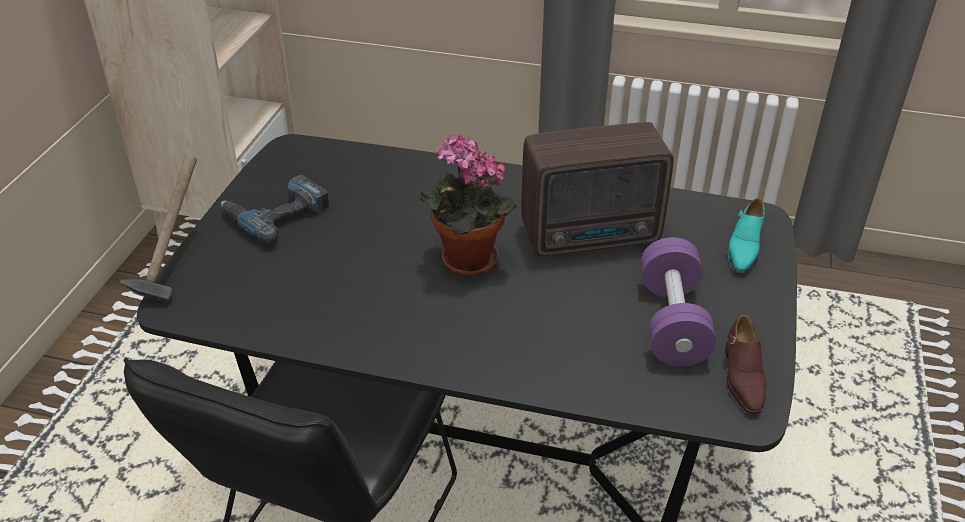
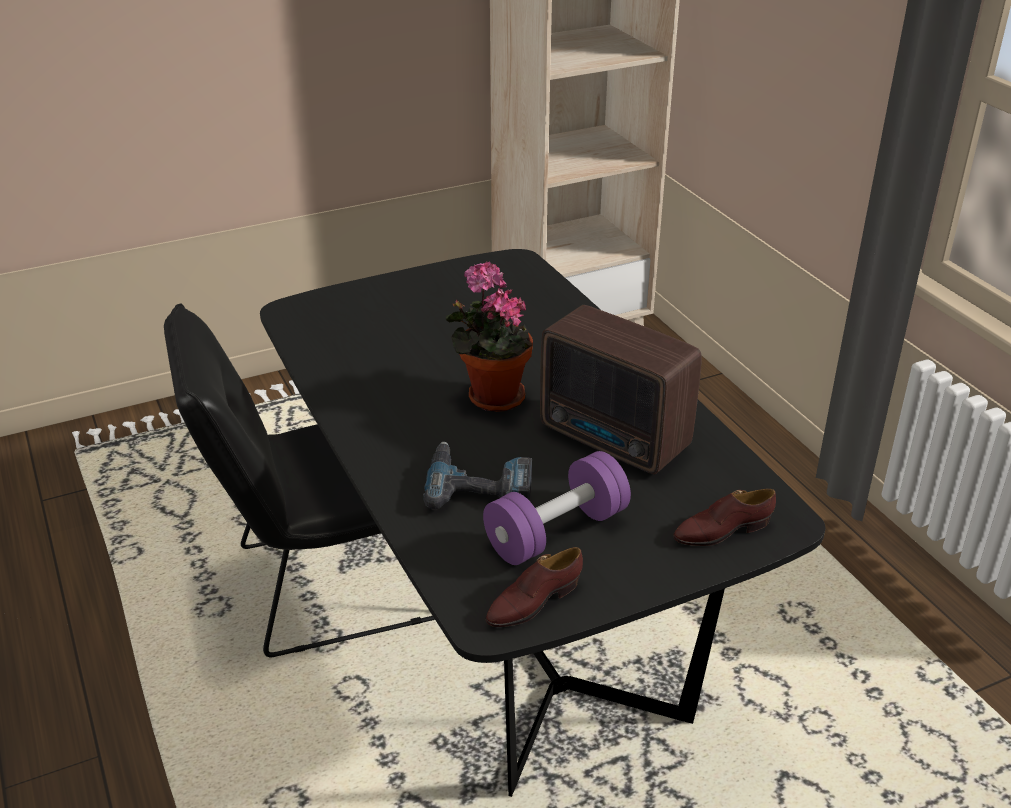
camera: 50 degrees right, 5 degrees down
(174, 266) = (327, 290): hammer -> none
(276, 214) = (433, 295): power drill -> power drill (479, 484)
(744, 248) = (722, 530): turquoise shoe -> brown shoe

